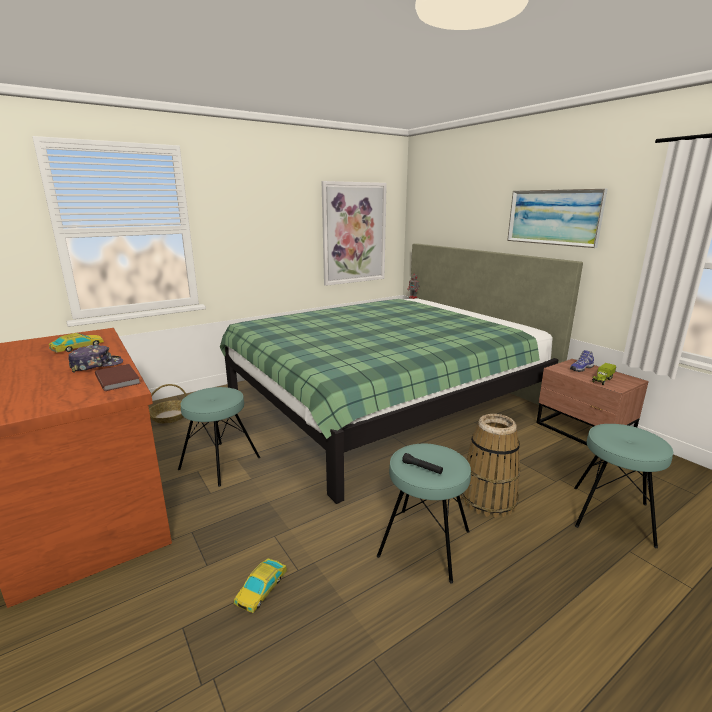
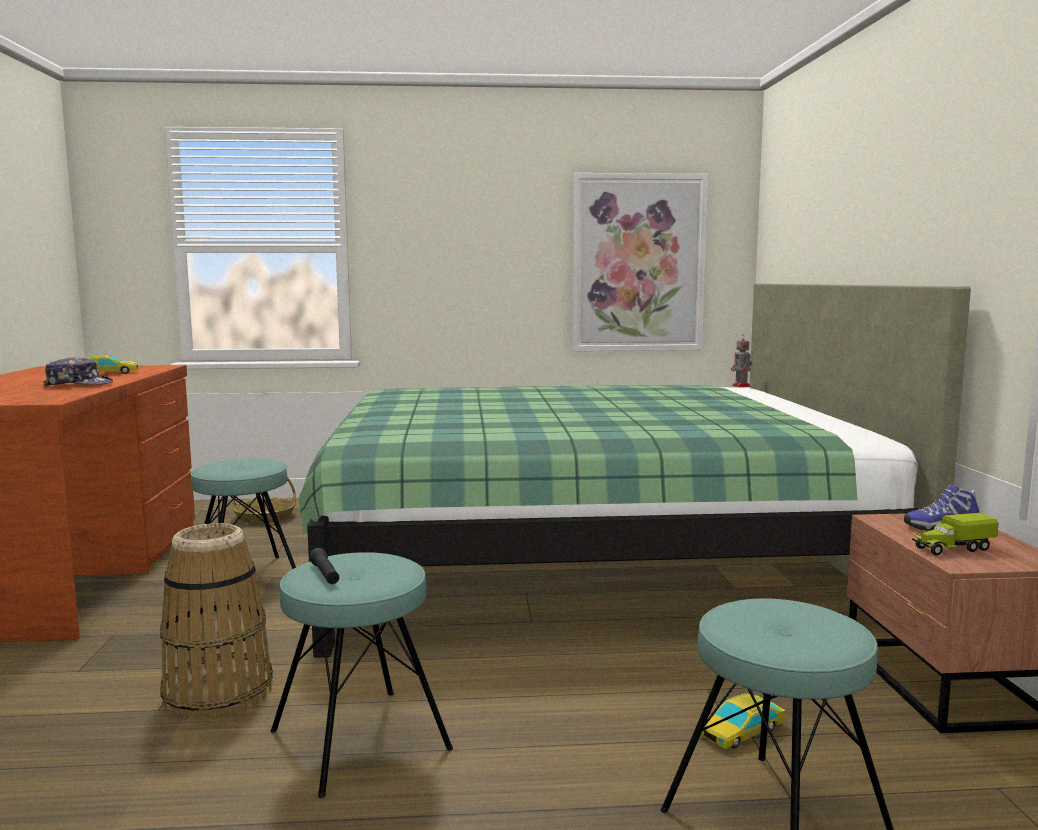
camera: 30 degrees right, 10 degrees down
(119, 379) = (65, 394): brown book -> none
(261, 588) = (93, 712): toy car -> toy car (742, 730)
(488, 499) = (555, 721): basket -> basket (217, 693)
(553, 217) = (931, 199): picture -> none

